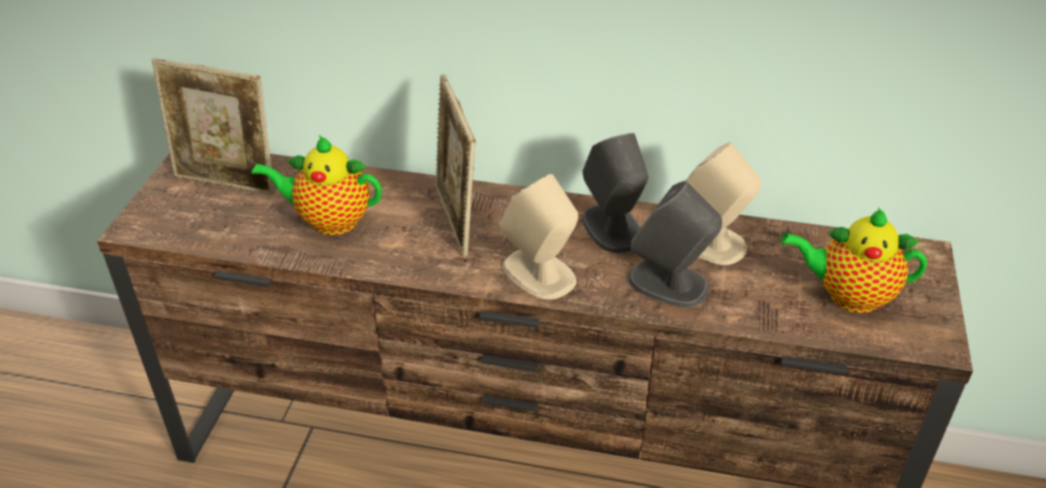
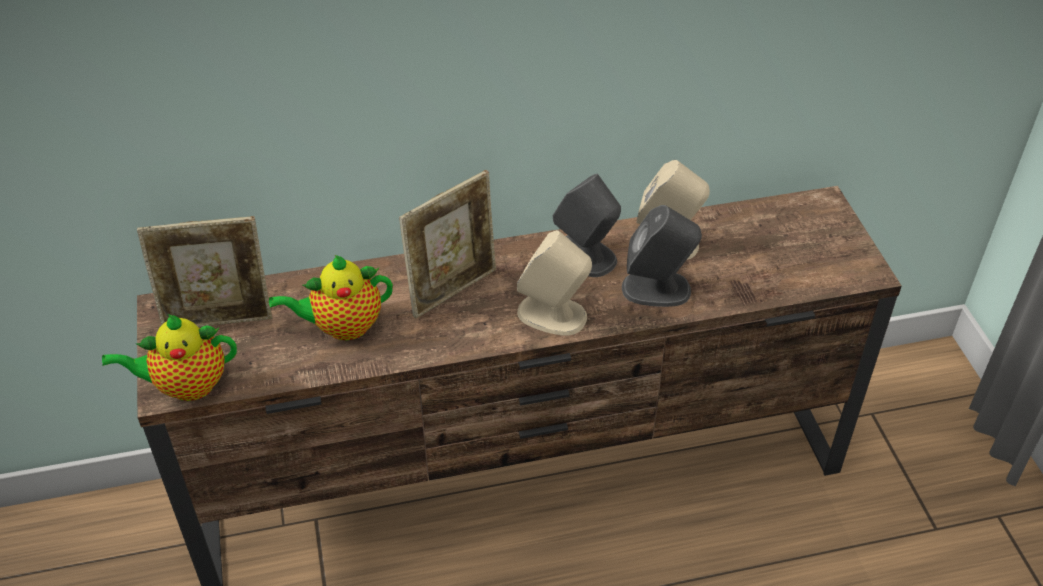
camera: 25 degrees left, 5 degrees up
(456, 220) = (453, 290): picture frame -> picture frame turned 90 degrees counterclockwise
(848, 296) = (790, 255): teapot -> teapot (186, 385)

